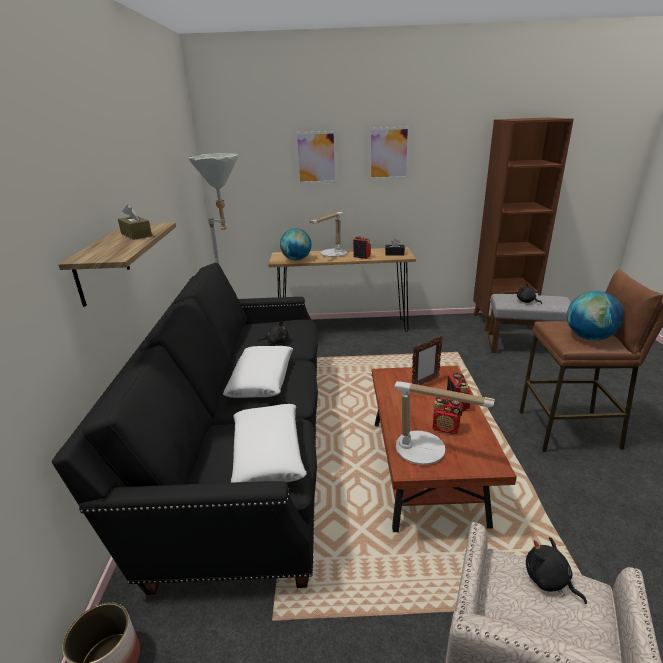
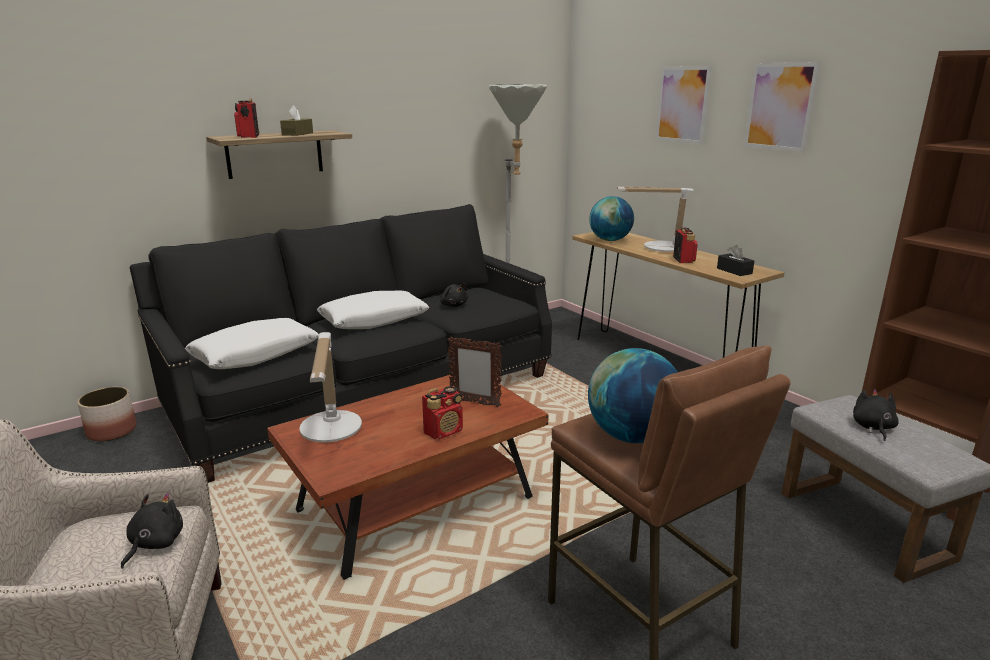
camera: 55 degrees right, 5 degrees down
(446, 428) = (385, 434): radio -> radio (248, 136)

